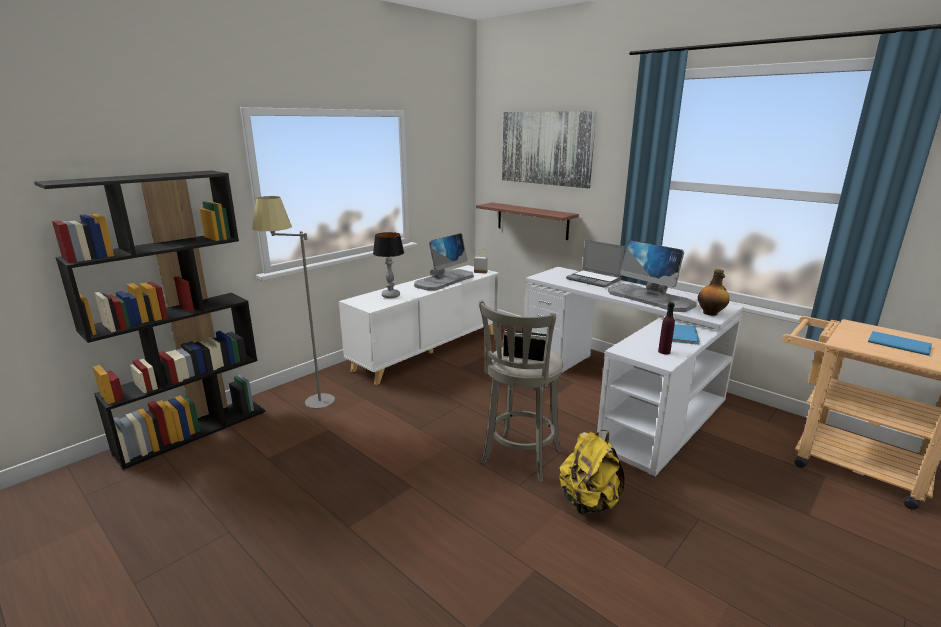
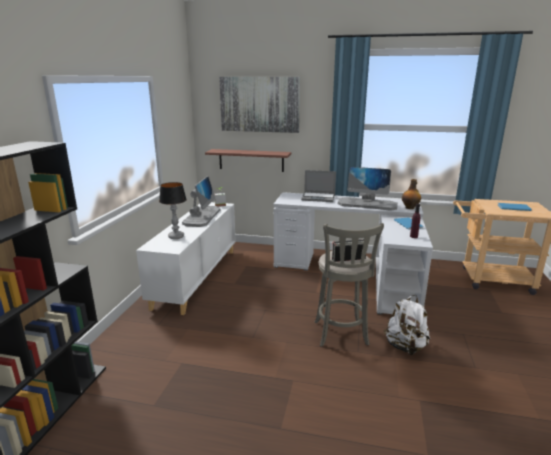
camera: 30 degrees left, 0 degrees up
(307, 406) = (141, 350): grey floor lamp -> none
(588, 502) = (405, 347): yellow backpack -> white backpack

